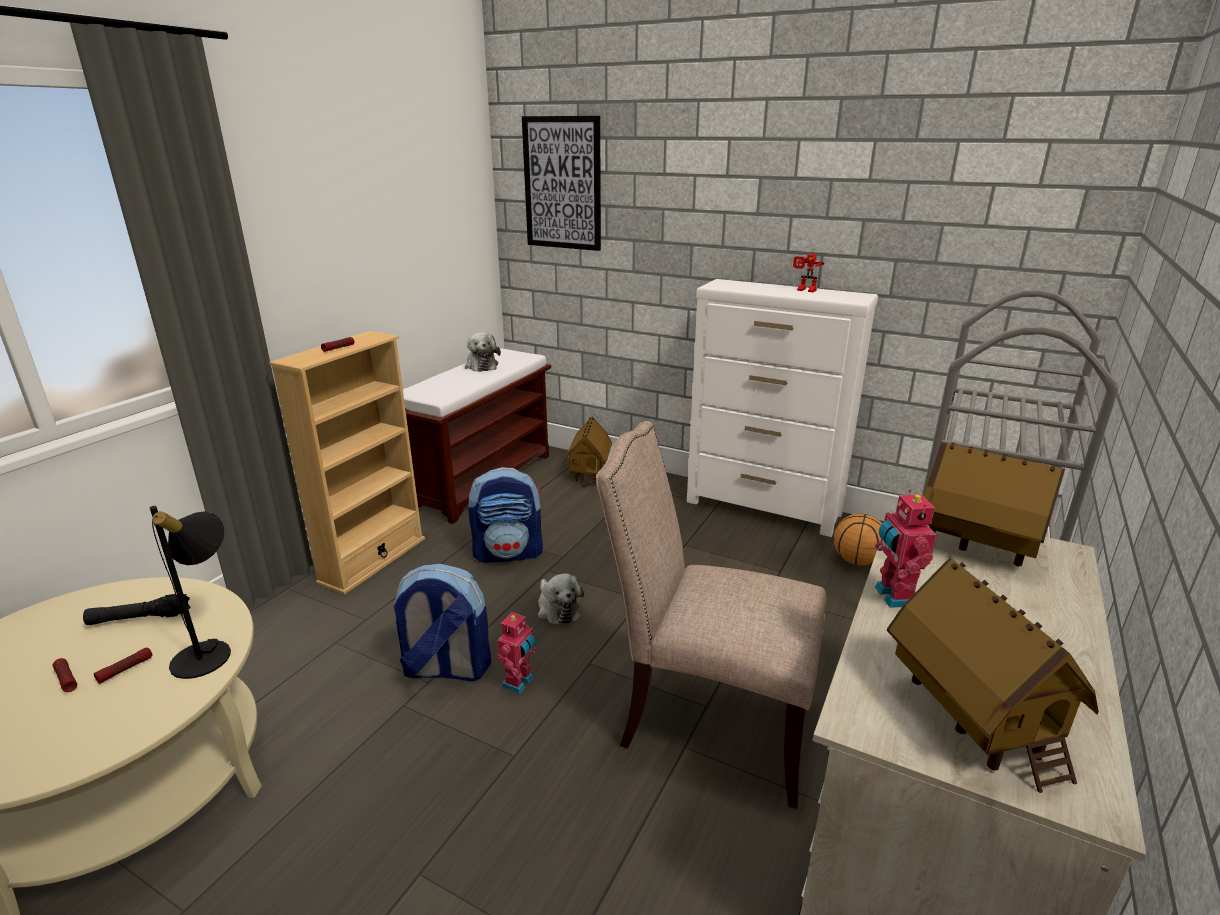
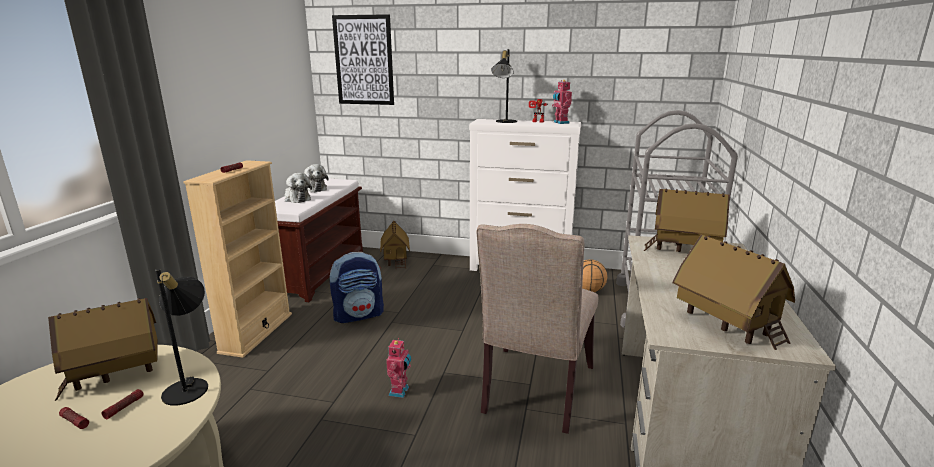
camera: 15 degrees left, 5 degrees down
(140, 618) = (116, 374): black flashlight -> toy house
(445, 669) = (343, 392): backpack -> none
(557, 609) = (408, 343): plush toy -> plush toy (296, 198)
(709, 720) = (535, 391): beige chair -> beige chair turned 75 degrees counterclockwise
(752, 288) = (504, 122): none -> black table lamp
(893, 596) = (654, 277): toy robot -> toy robot (560, 123)

